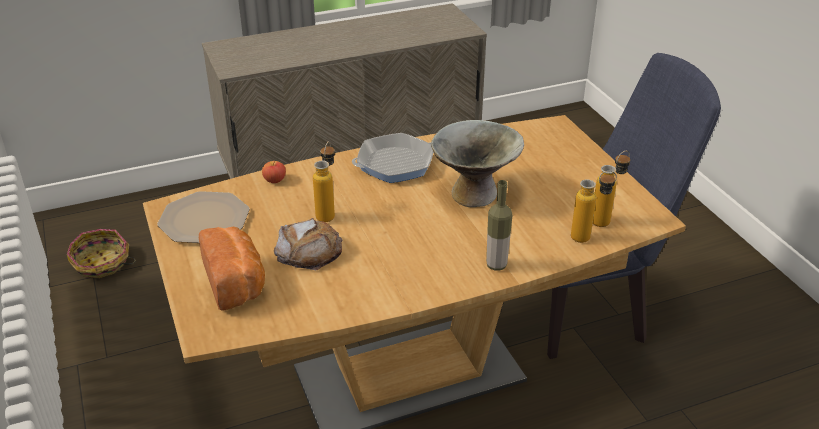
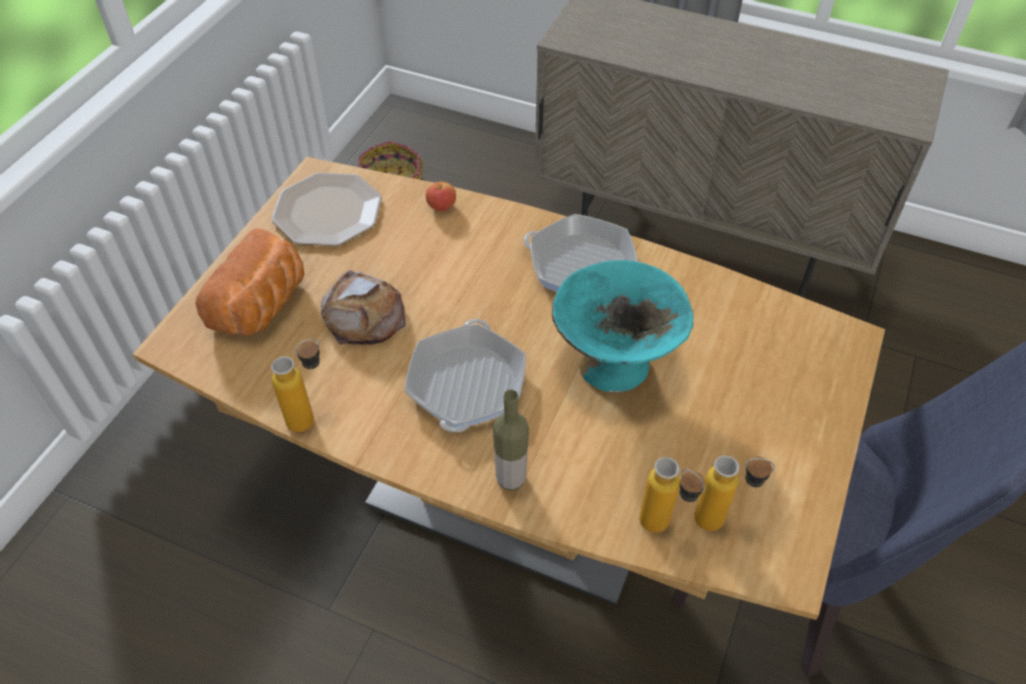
camera: 45 degrees right, 15 degrees up
(328, 213) = (437, 282): bottle -> bottle (311, 417)
(414, 244) = (466, 384): none -> frying pan
(474, 194) = (614, 366): grey bowl -> turquoise bowl

